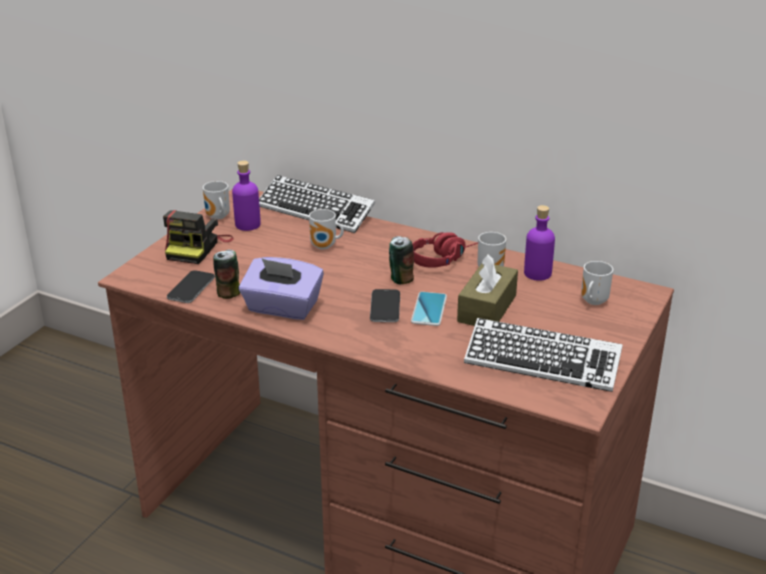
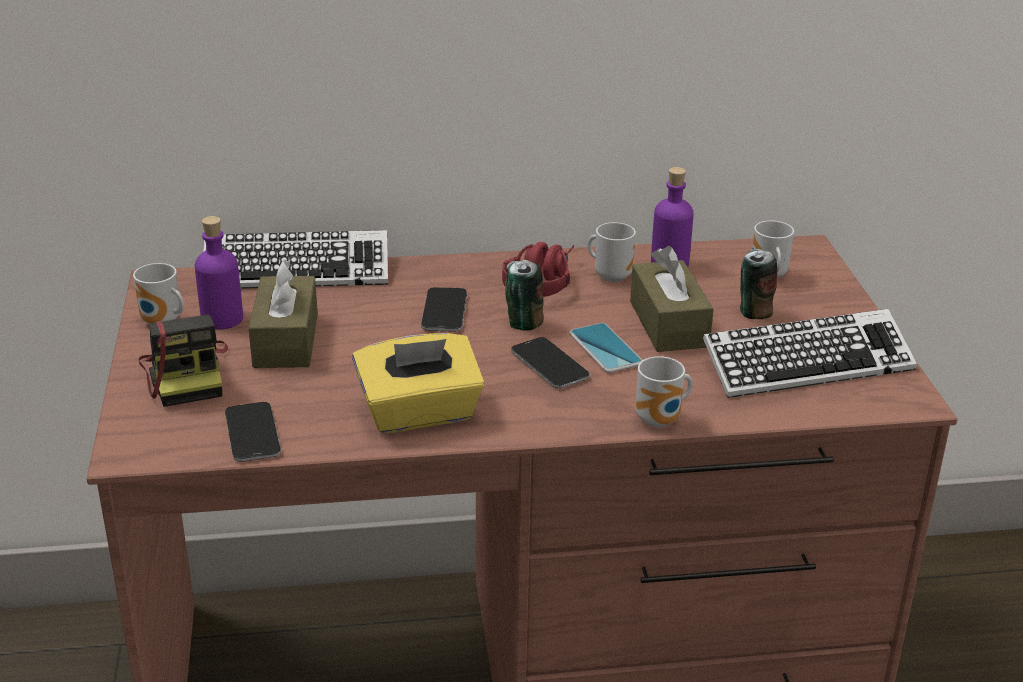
camera: 35 degrees left, 0 degrees up
(229, 293) = (318, 421): can -> can (754, 312)
(264, 246) = (286, 340): none -> brown tissue box
(282, 308) = (419, 414): purple tissue box -> yellow tissue box
(325, 247) = (371, 314): mug -> mug (661, 421)
(366, 258) = (444, 311): none -> phone

